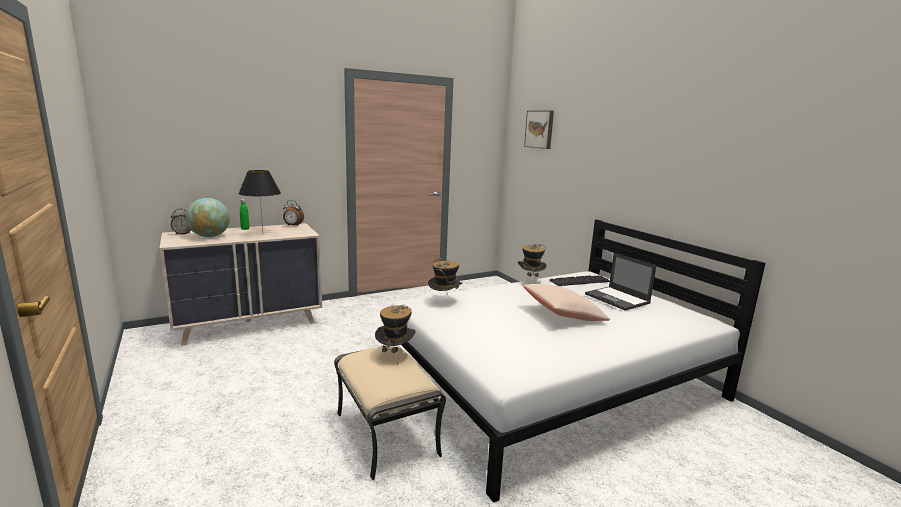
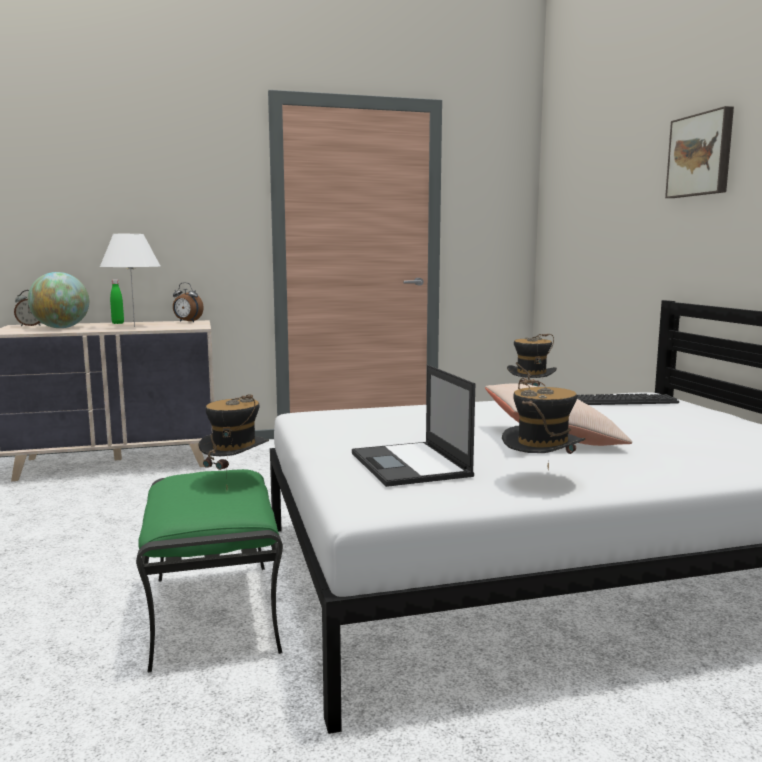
camera: 15 degrees right, 5 degrees down
(262, 233) = (134, 326): black table lamp -> white table lamp
(387, 434) = (216, 612): beige ottoman -> green ottoman
(444, 301) = (357, 415): hat -> hat (541, 482)
(540, 129) = (582, 167): picture -> picture (701, 155)
(617, 299) = (676, 422): laptop -> laptop (411, 465)

